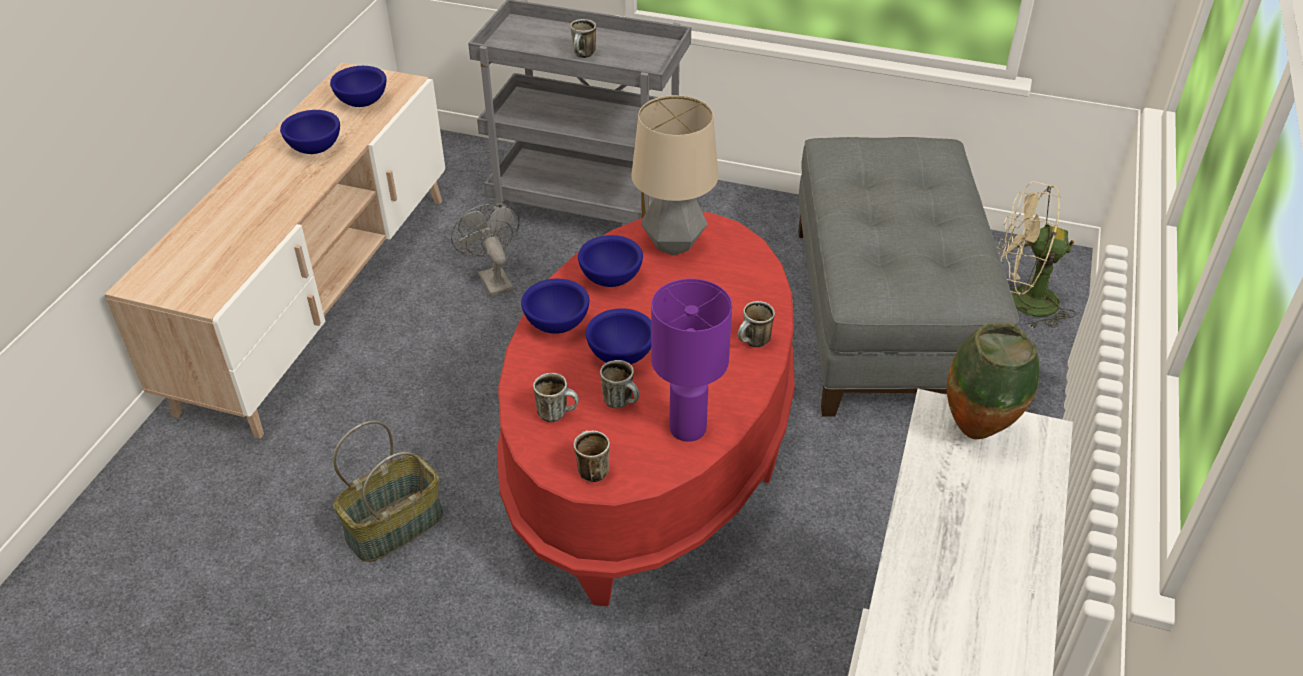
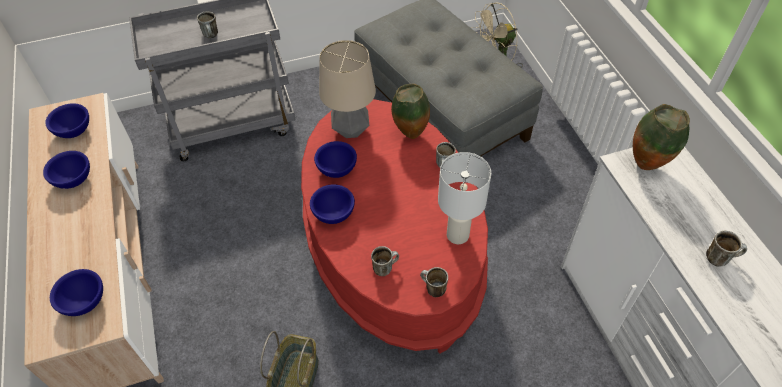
camera: 35 degrees left, 10 degrees up
(492, 279) = (215, 199): grey fan -> none
(622, 355) = (386, 212): blue bowl -> blue bowl (85, 301)
(622, 402) = (412, 240): mug -> mug (720, 258)
(687, 429) = (458, 235): purple table lamp -> white table lamp
(745, 285) = (410, 135): none -> vase

